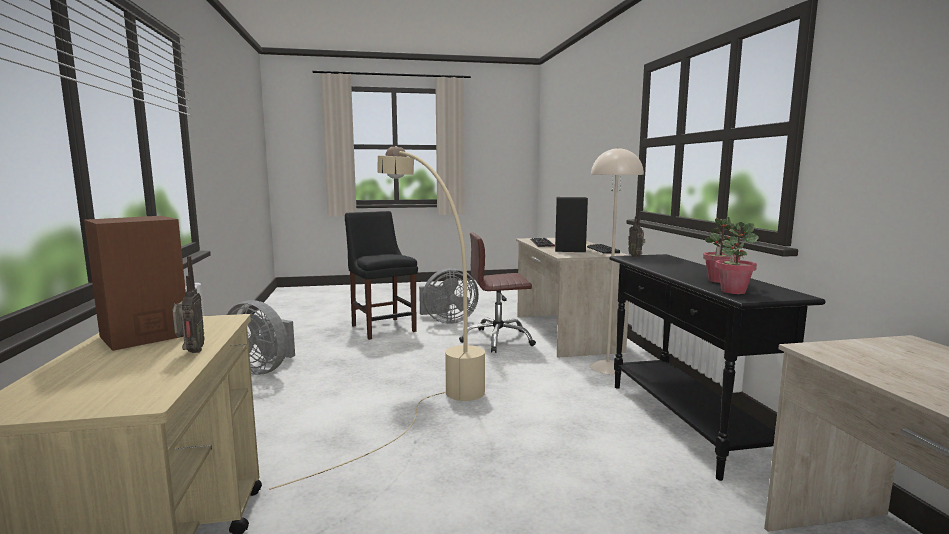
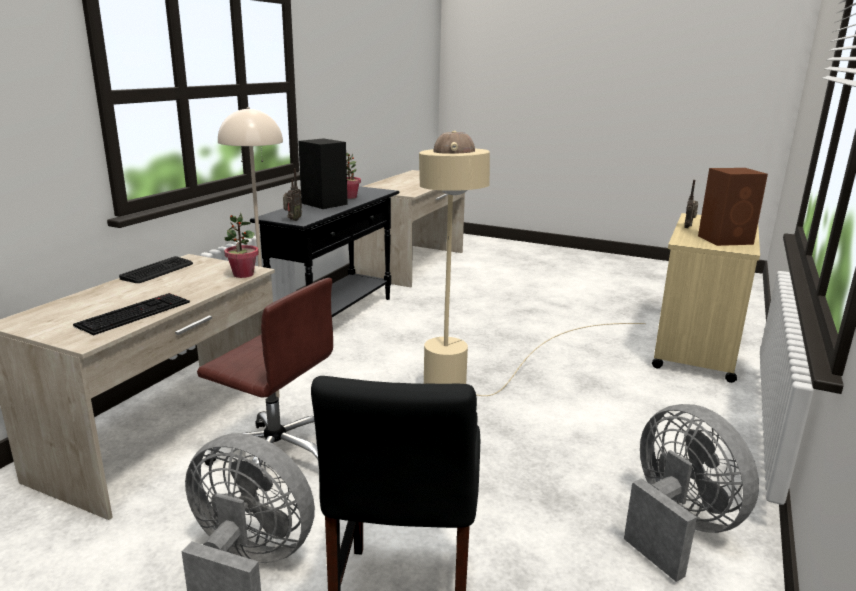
camera: 145 degrees left, 10 degrees up
(569, 250) = (192, 281): black speaker -> black speaker (325, 204)
(733, 291) = (375, 193): potted plant -> potted plant (243, 274)

